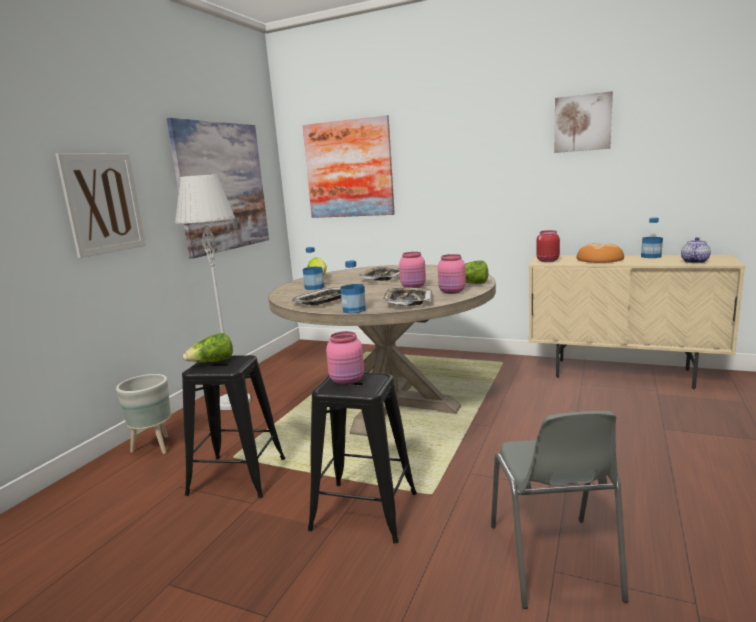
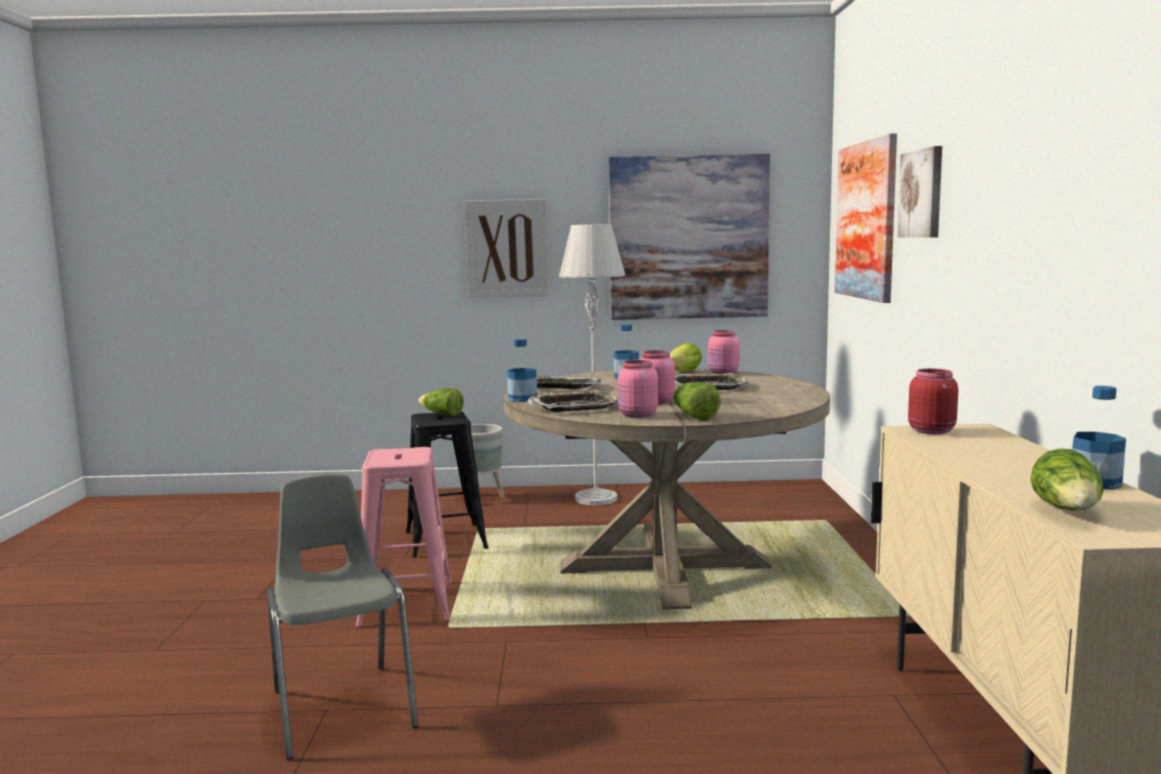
camera: 65 degrees right, 5 degrees down
(348, 380) = (403, 453): pink jar -> pink jar (723, 373)
(365, 511) = (406, 603): black stool -> pink stool
(553, 561) = (342, 708): grey chair -> grey chair turned 90 degrees clockwise
(582, 123) = (1069, 147): picture -> picture (922, 194)
(599, 259) = (992, 455): bread -> none
(694, 262) = (1068, 511): teapot -> lettuce

